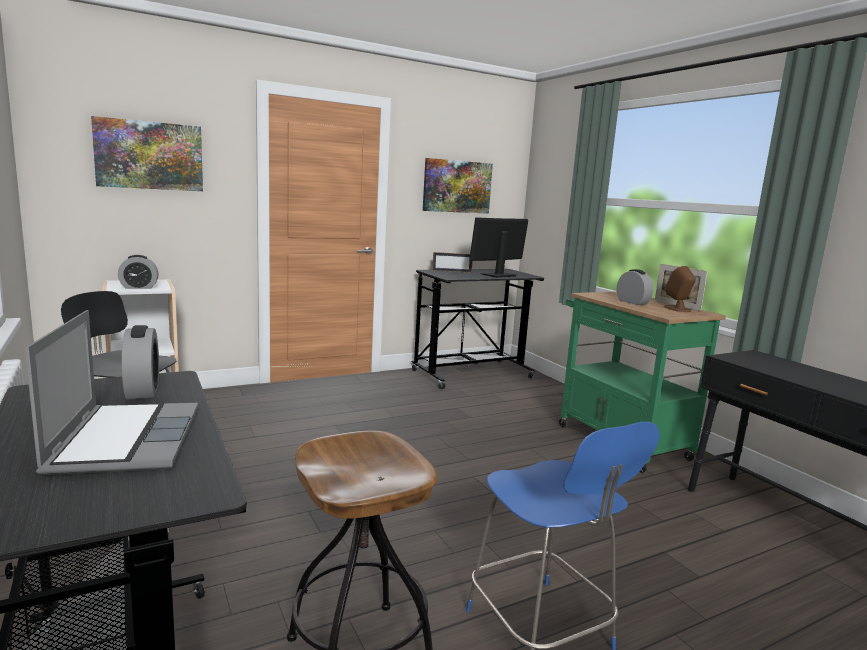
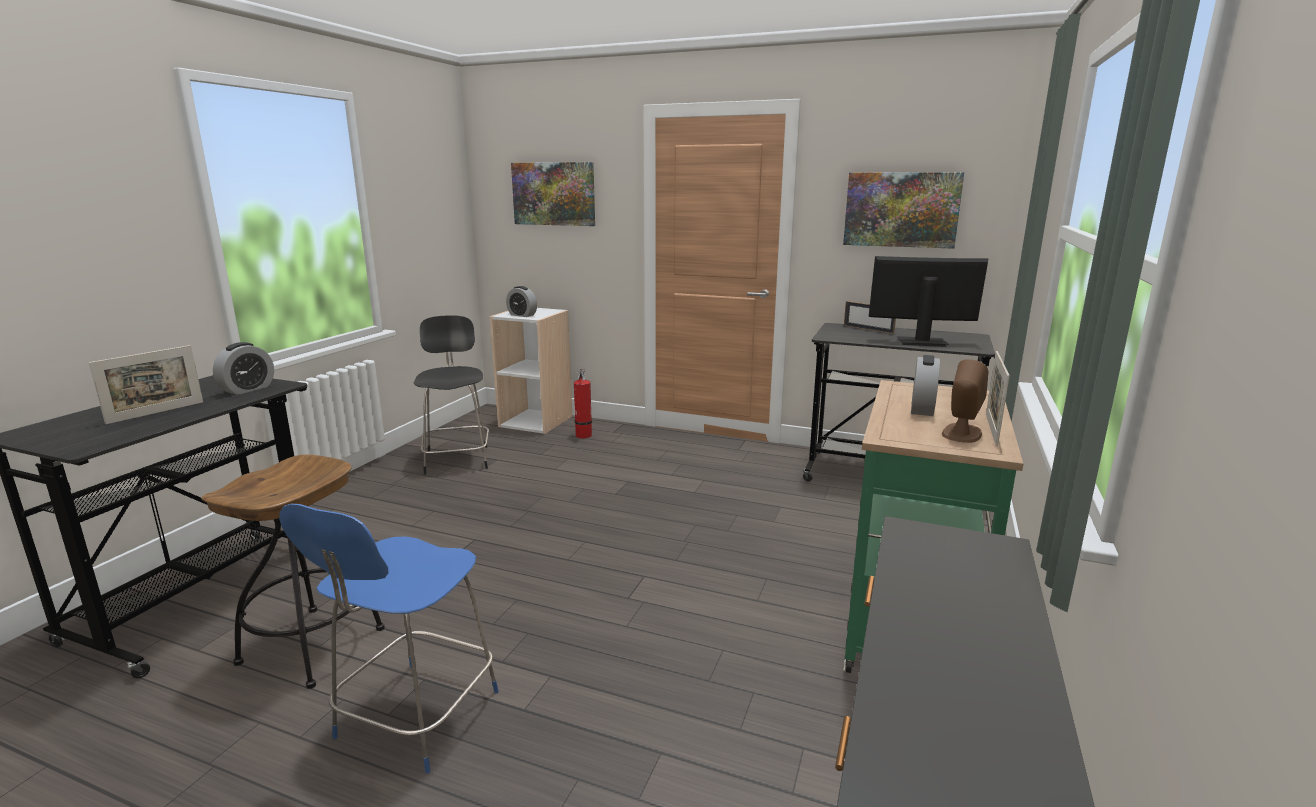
camera: 50 degrees right, 5 degrees up
(125, 439) = (156, 412): laptop -> picture frame
(224, 405) = (584, 436): none -> fire extinguisher

